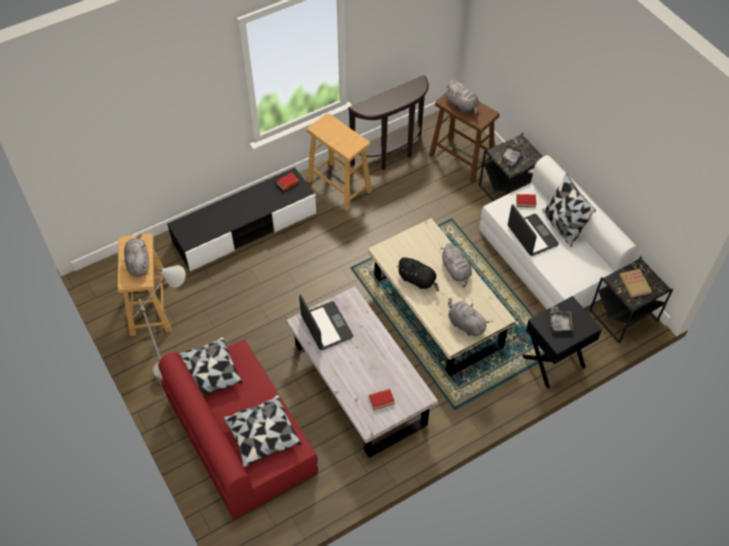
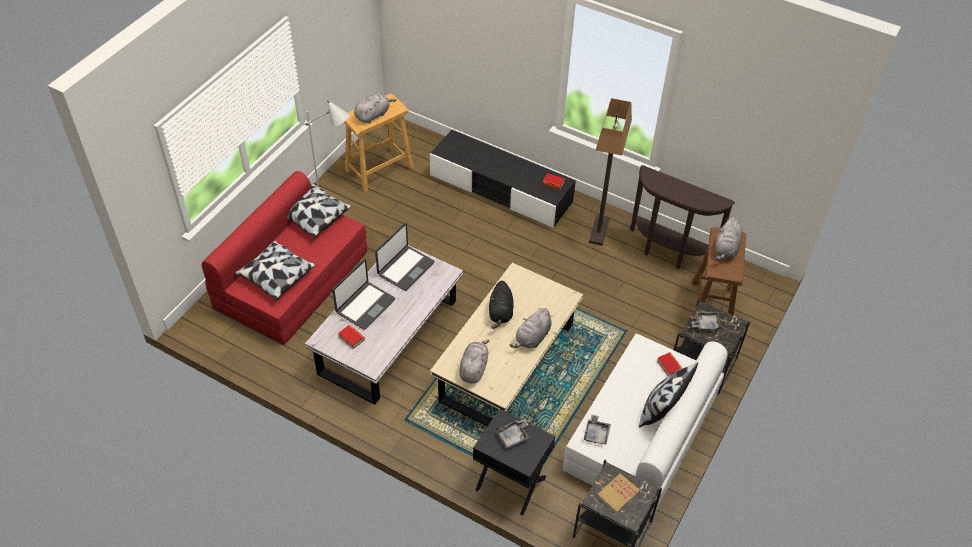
camera: 60 degrees right, 5 degrees down
(339, 185) = (599, 230): beige stool -> floor lamp
(532, 236) = (628, 387): laptop -> laptop (365, 306)
(563, 275) = (596, 433): none -> grey tray

